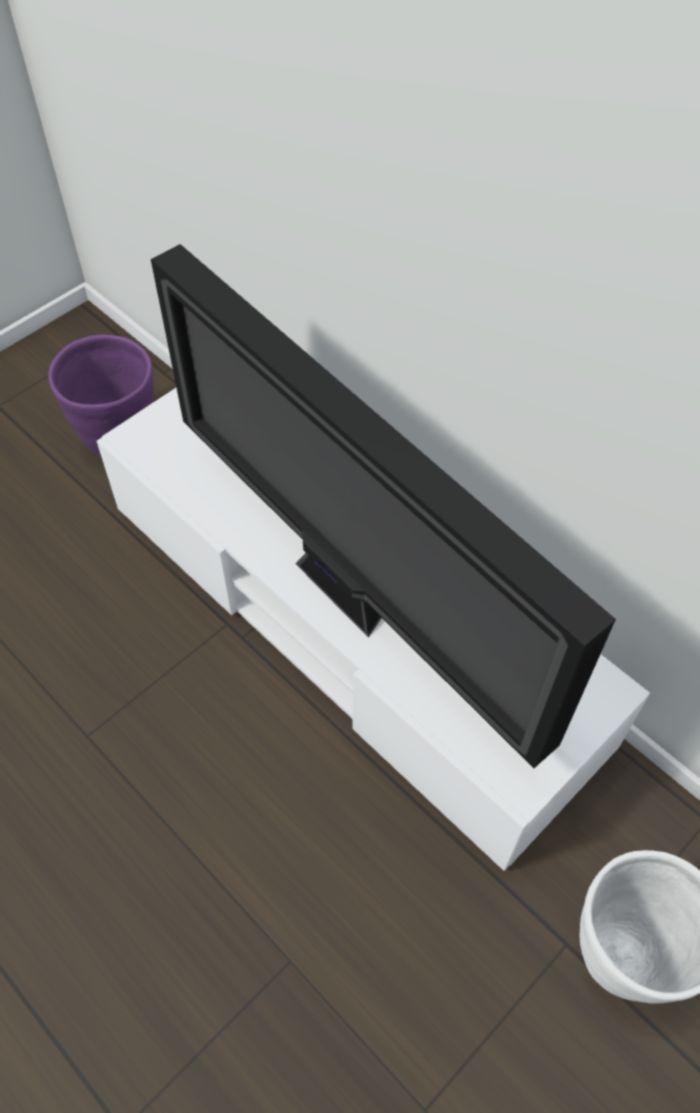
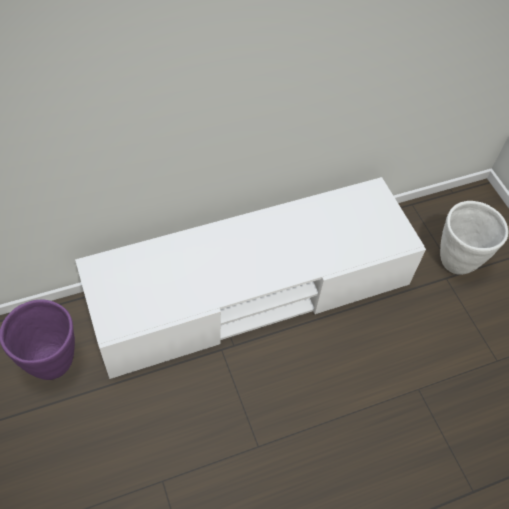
camera: 70 degrees left, 0 degrees up
(348, 596) = (279, 264): television -> none

